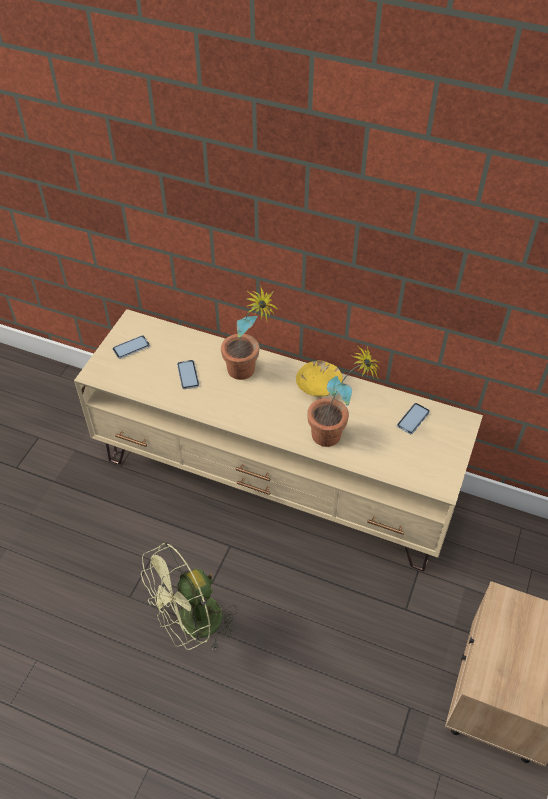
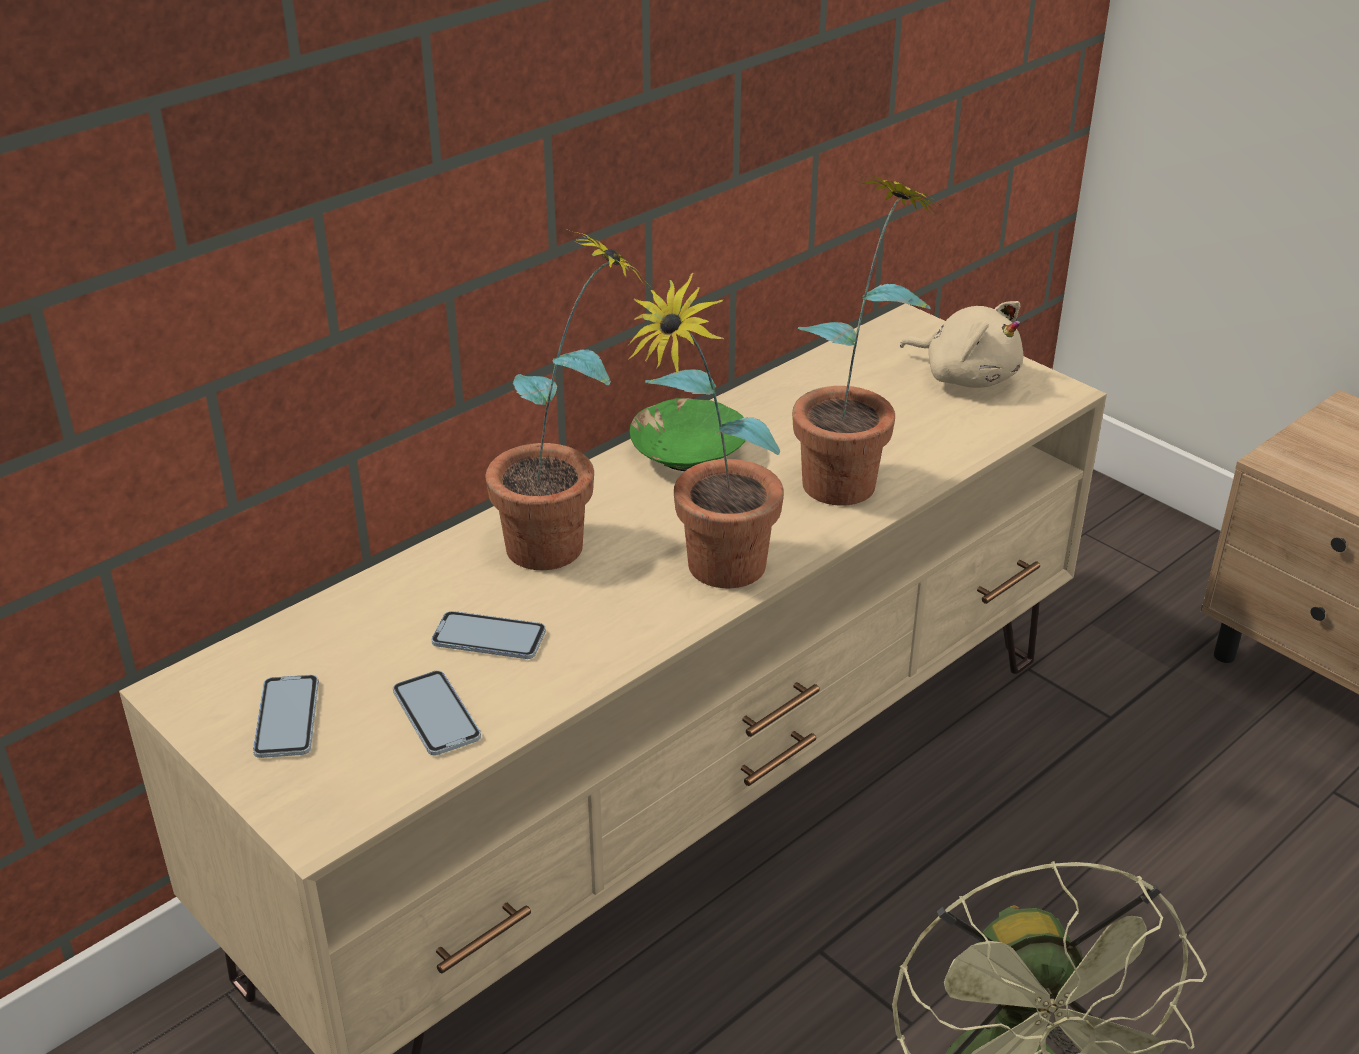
camera: 65 degrees left, 15 degrees down
(249, 417) = (709, 576): none -> potted plant
(319, 385) = (689, 453): yellow bowl -> green bowl
(413, 419) = (866, 372): phone -> phone (436, 715)
(433, 452) = (966, 376): none -> beige plush toy

